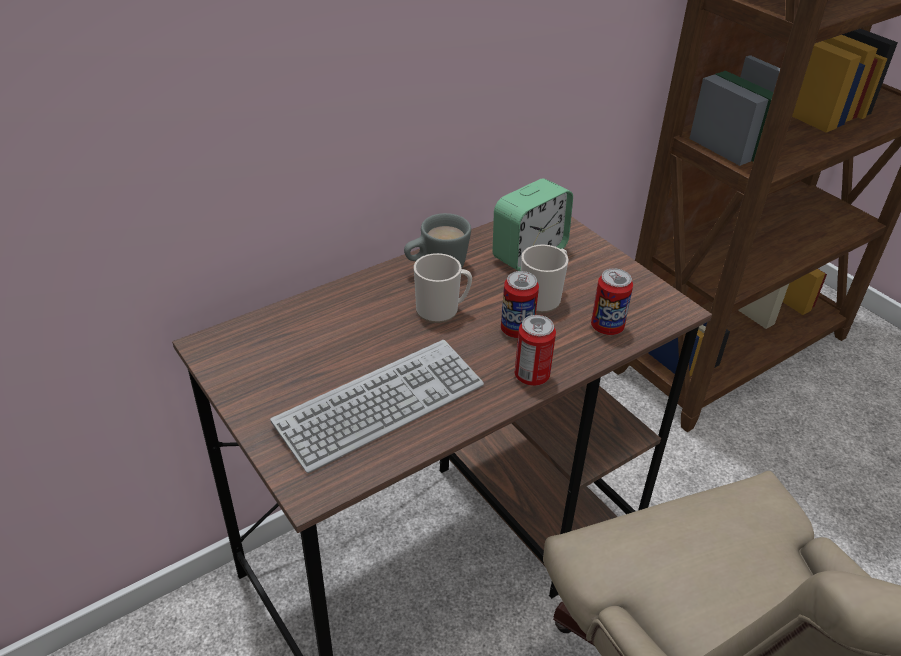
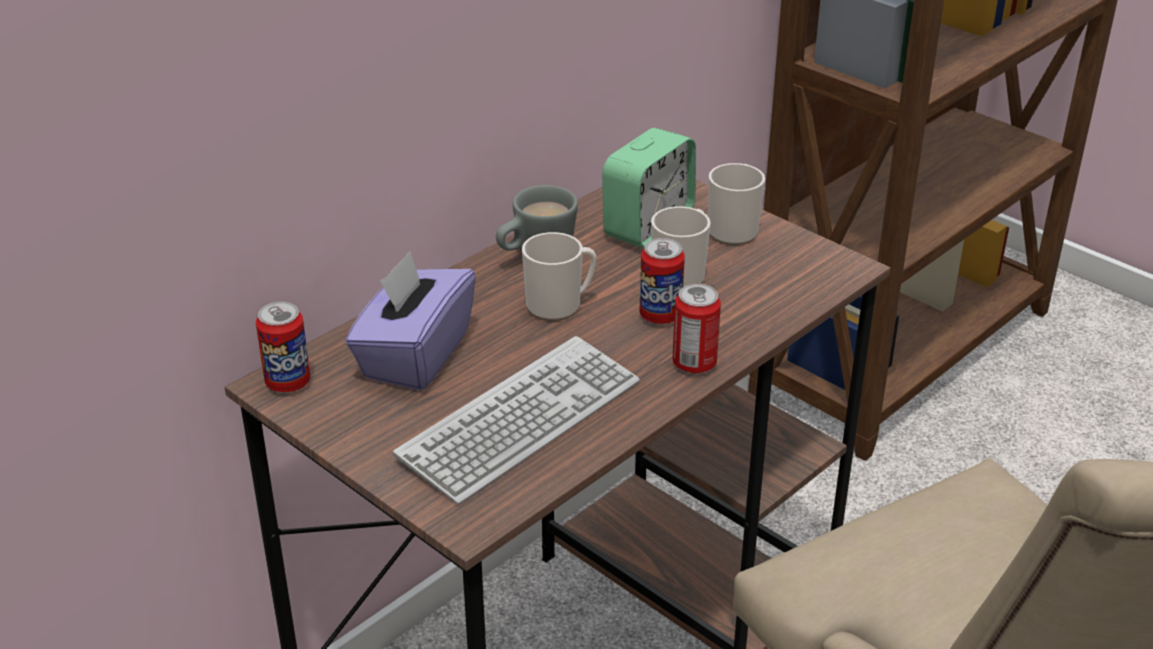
camera: 10 degrees left, 5 degrees down
(319, 336) = (414, 355): none -> purple tissue box
(595, 265) = (734, 229): none -> mug
(607, 327) = (769, 298): can -> can (288, 383)

